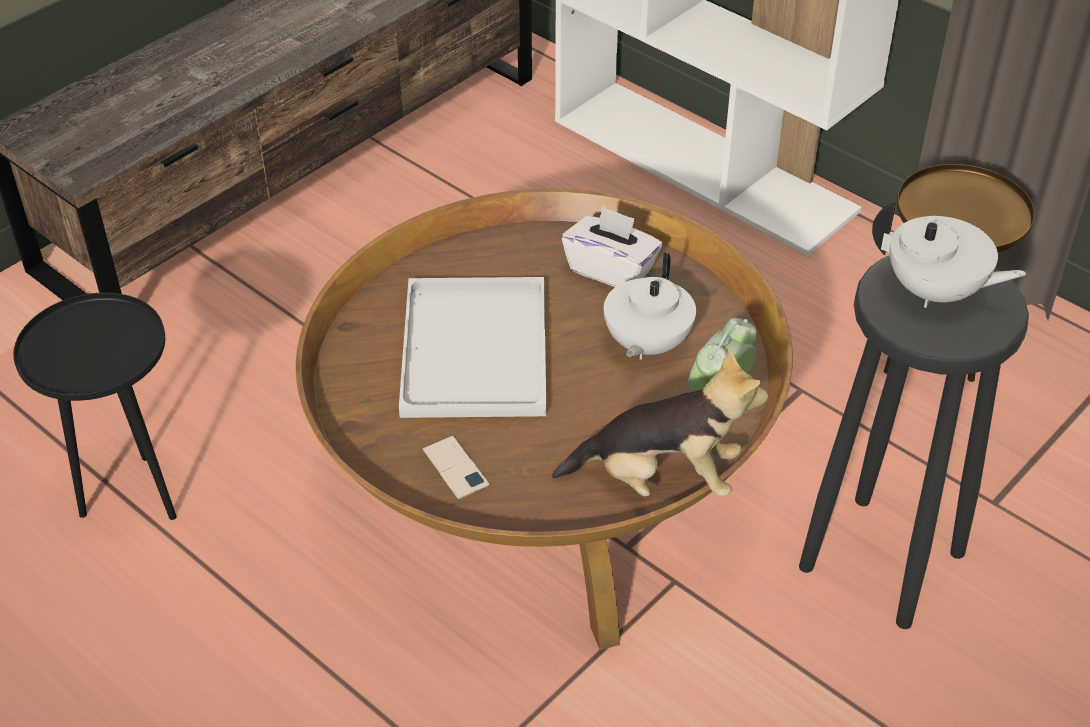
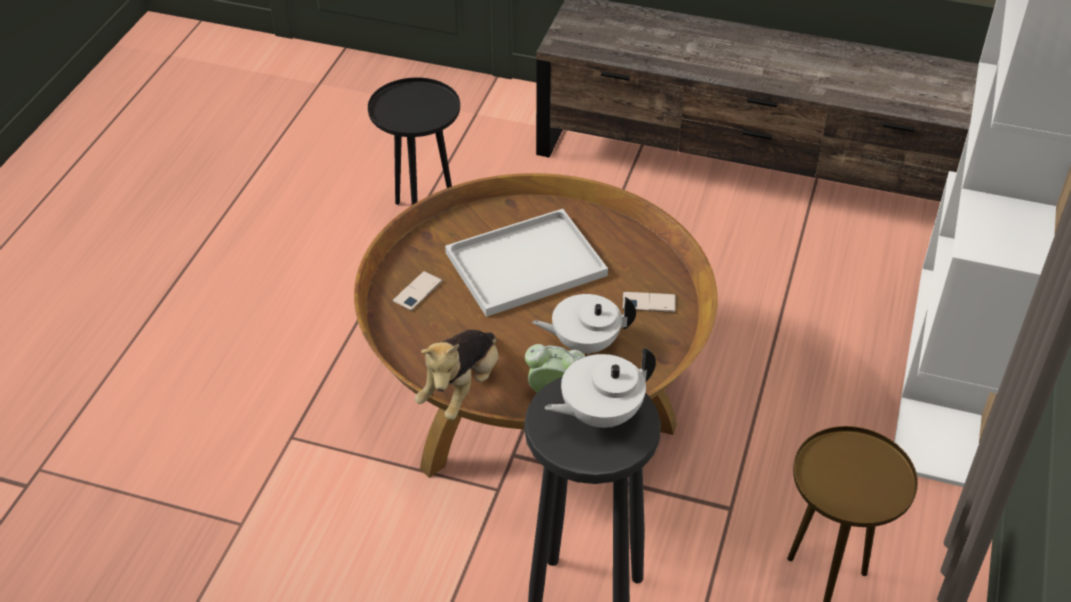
camera: 65 degrees right, 0 degrees up
(611, 270) = (649, 303): white tissue box -> phone
(661, 479) = (461, 388): plush toy -> plush toy turned 45 degrees clockwise
(935, 292) = (600, 414): white teapot -> white teapot turned 60 degrees clockwise

